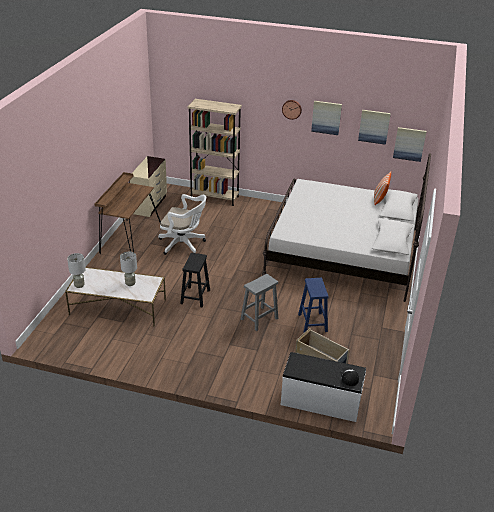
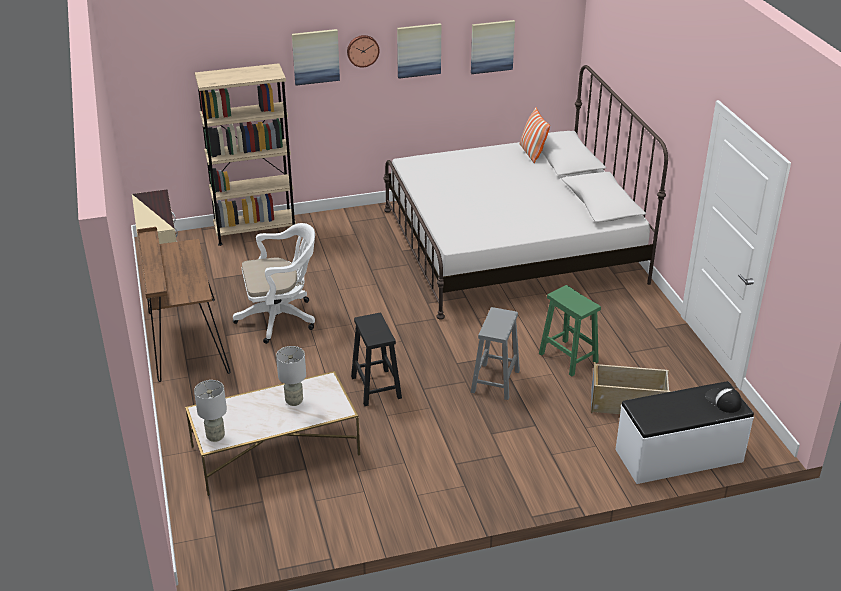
camera: 30 degrees left, 0 degrees up
(312, 322) = (567, 357): blue stool -> green stool
(409, 144) = (545, 60): picture -> picture (315, 56)

